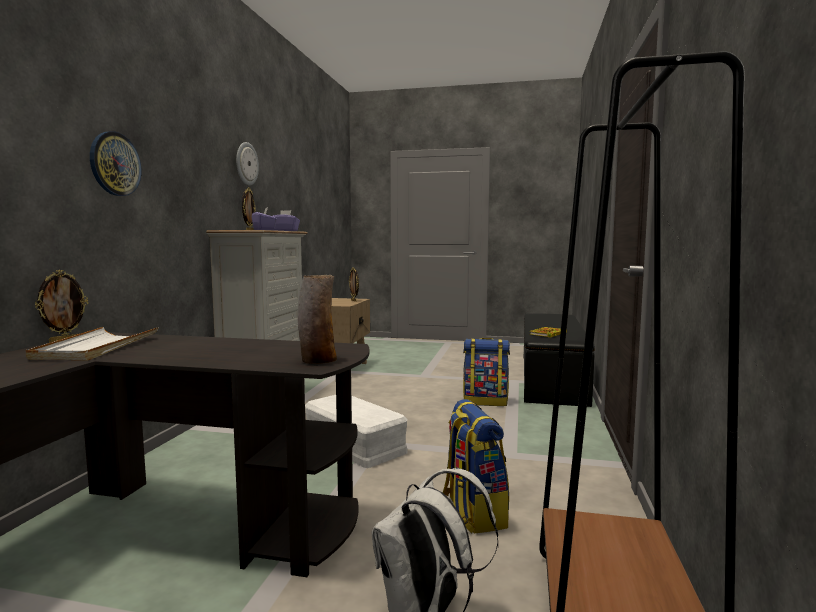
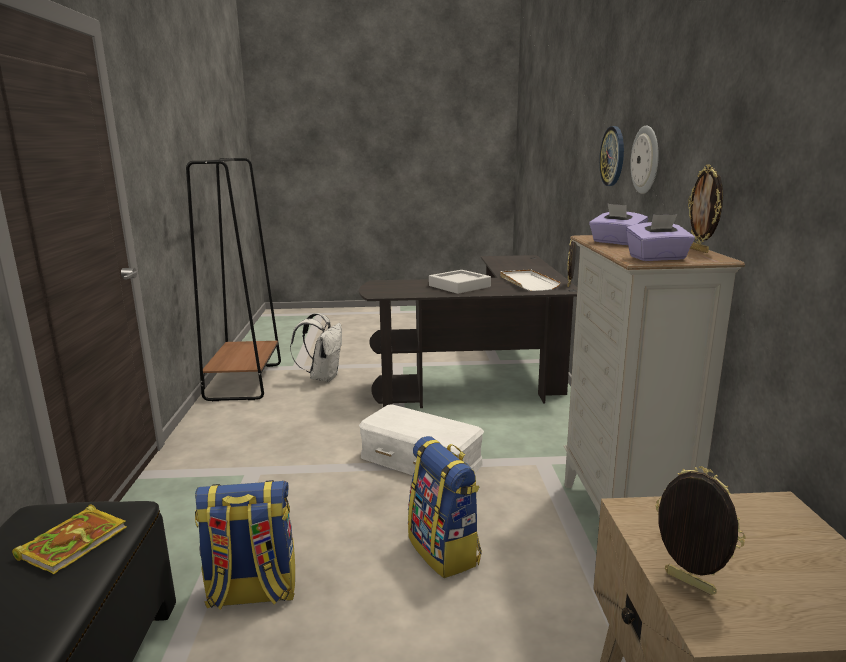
camera: 165 degrees right, 10 degrees up
(207, 349) = (459, 286): none -> grey tray
(246, 164) = (751, 108): wall clock -> wall clock (646, 160)
(318, 360) = (382, 285): vase -> none
(473, 512) = (298, 416): backpack -> backpack (445, 550)

